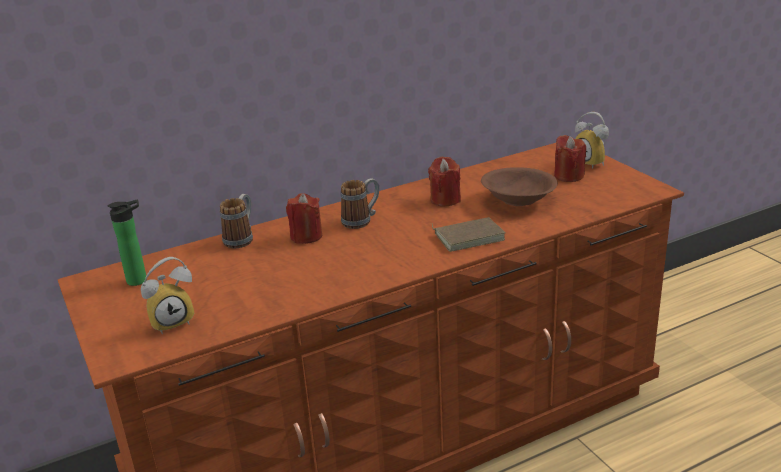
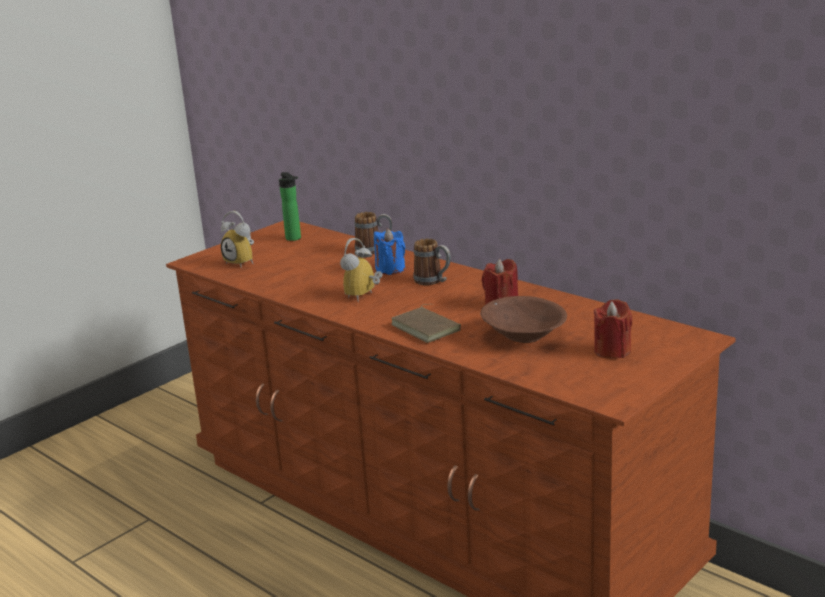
camera: 70 degrees right, 5 degrees down
(306, 236) = (390, 269): red candle -> blue candle
(592, 162) = (665, 358): alarm clock -> alarm clock (364, 296)

